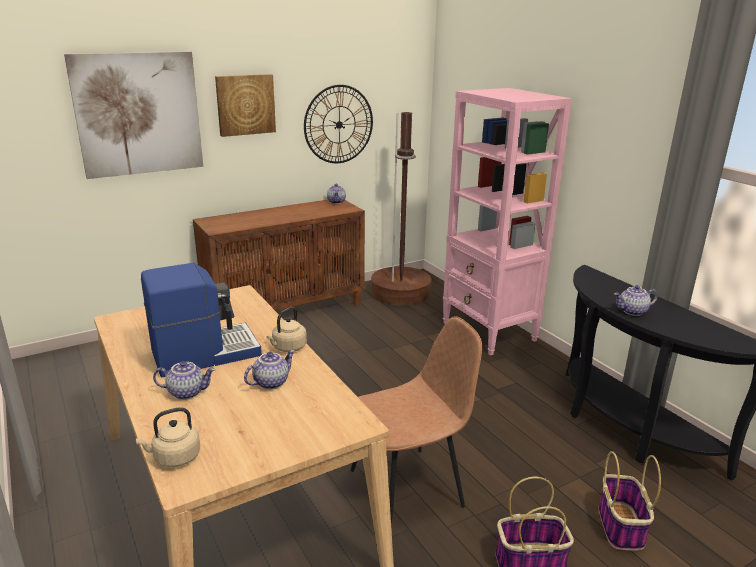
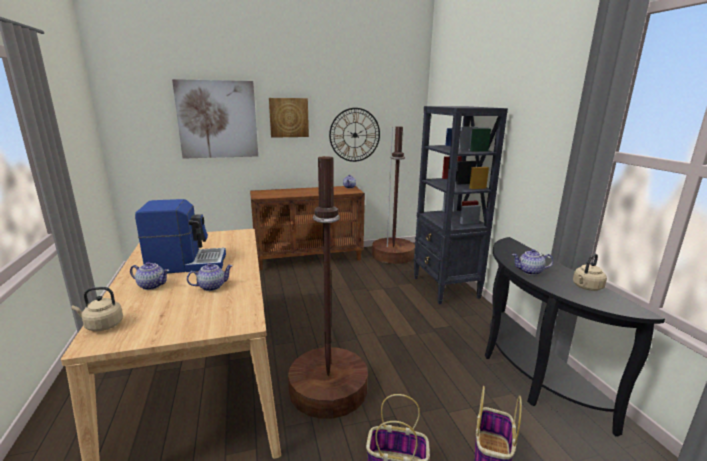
camera: 15 degrees right, 5 degrees down
(288, 348) = (243, 267): beige kettle -> beige kettle (586, 287)
(409, 487) = (328, 389): brown chair -> brown floor lamp
(489, 332) = (445, 288): pink bookcase -> black bookcase

